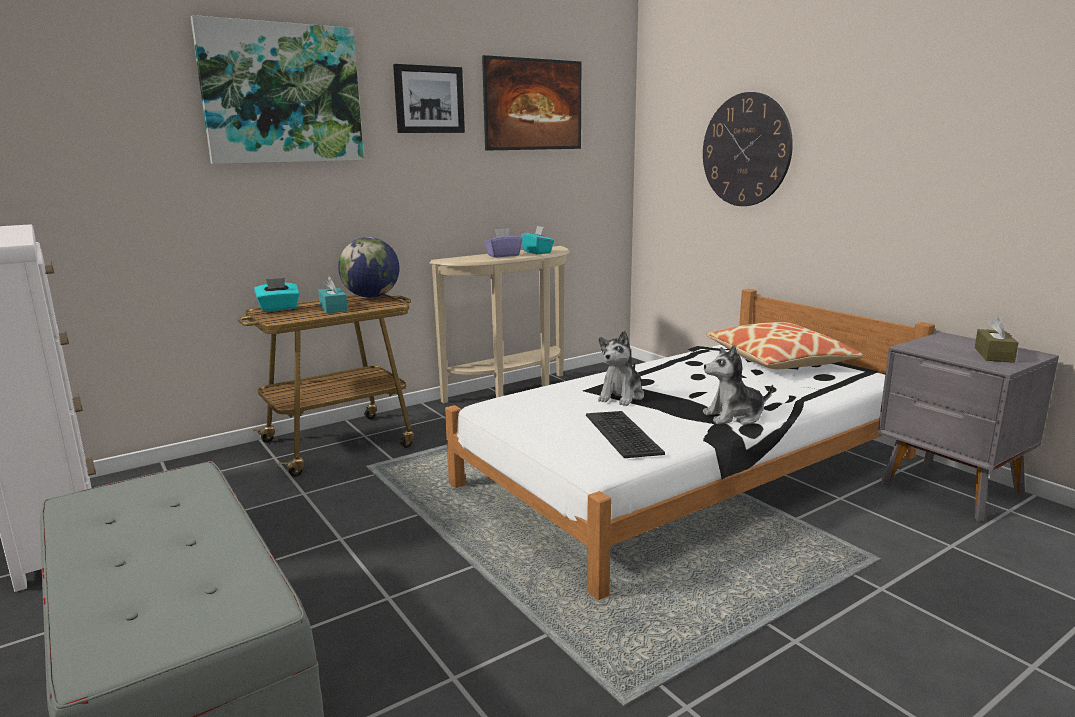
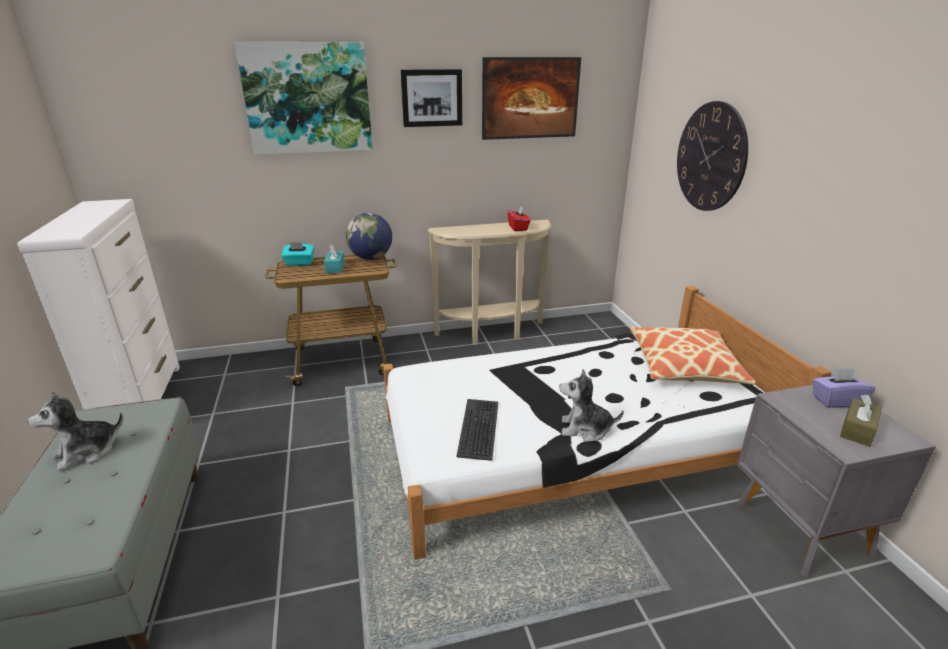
camera: 20 degrees right, 10 degrees up
(503, 255) = (487, 229): purple tissue box -> purple tissue box (836, 401)
(537, 252) = (518, 228): turquoise tissue box -> red tissue box
(621, 396) = (513, 383): plush toy -> plush toy (87, 452)

